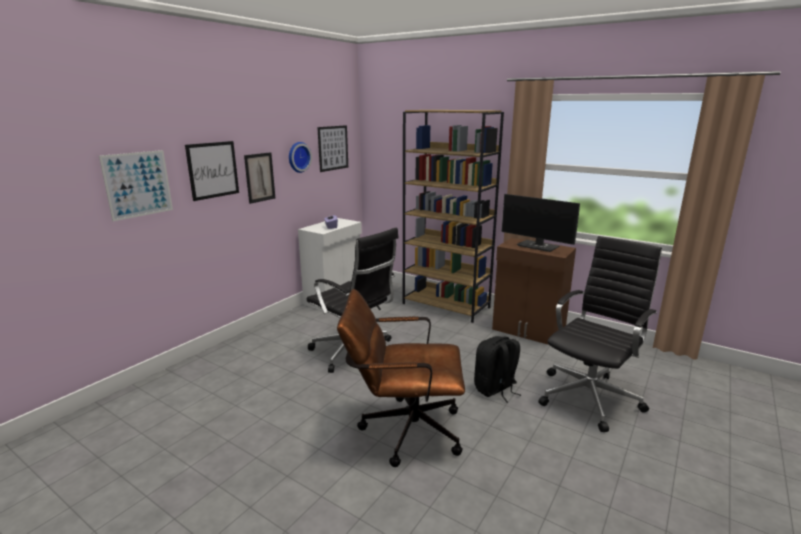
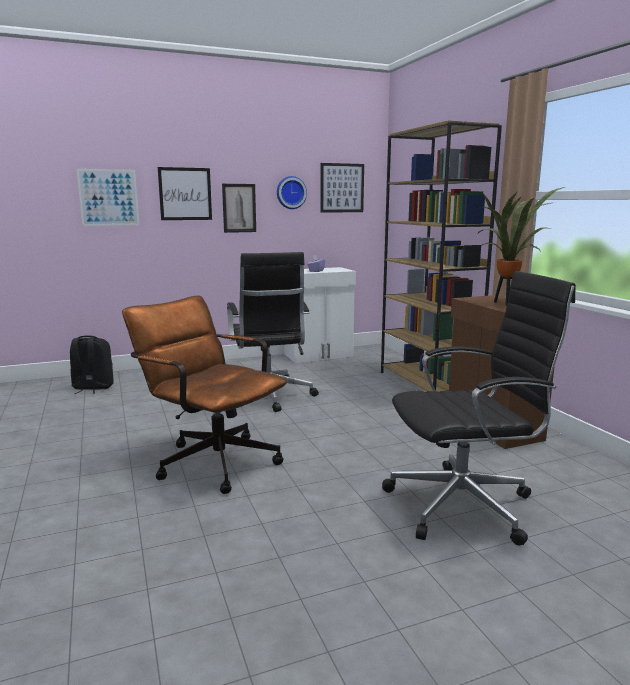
camera: 35 degrees right, 5 degrees down
(495, 389) = (356, 461): black backpack -> black backpack (92, 388)
(538, 246) = (507, 303): monitor -> potted plant

